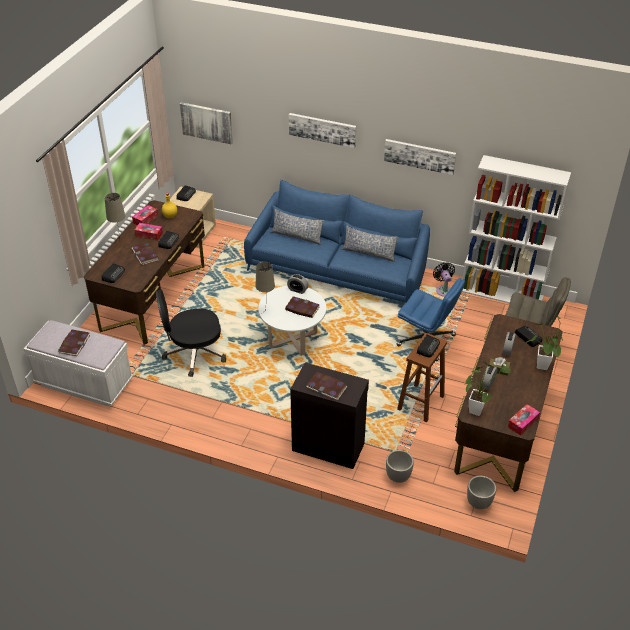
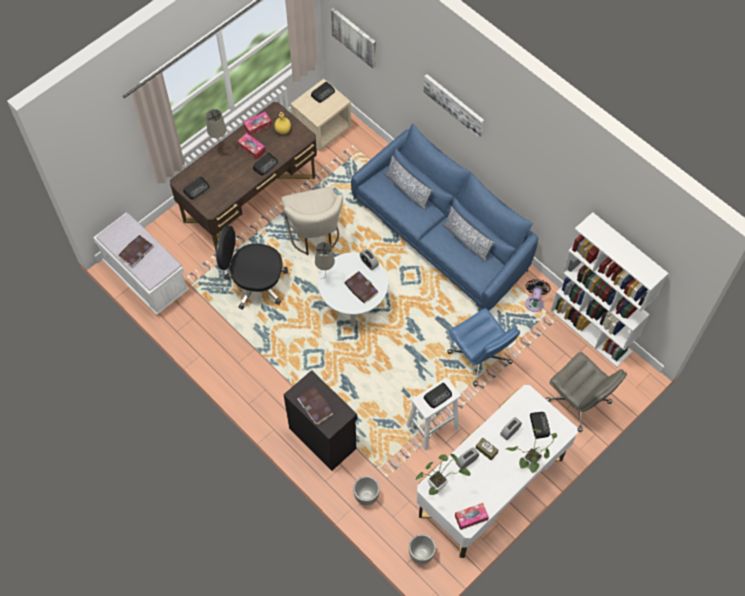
camera: 25 degrees right, 20 degrees up
(145, 254) = (237, 174): book -> none
(228, 304) = (314, 235): none -> beige chair
(420, 156) = (537, 177): picture -> none
(421, 402) = (433, 426): brown stool -> white stool
(501, 427) = (491, 486): brown desk -> white desk

